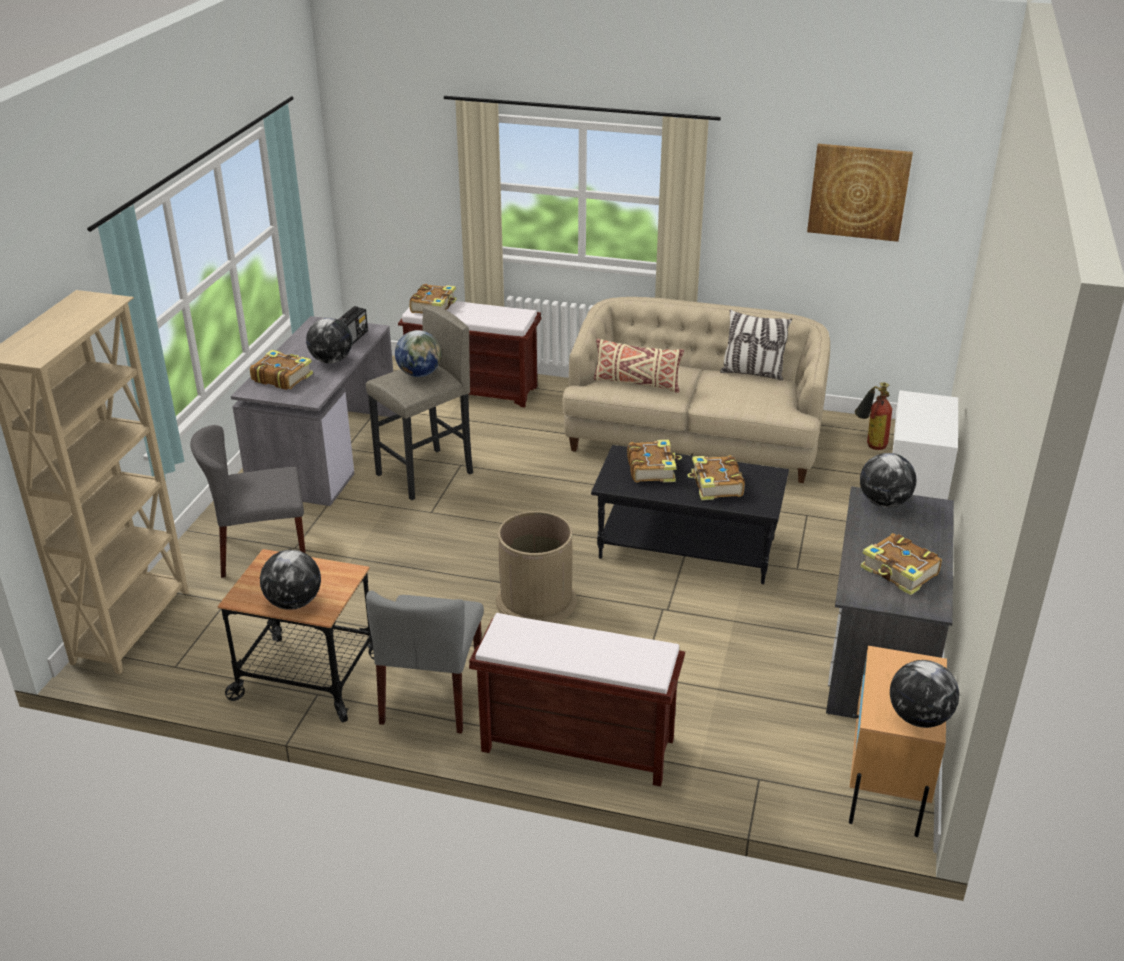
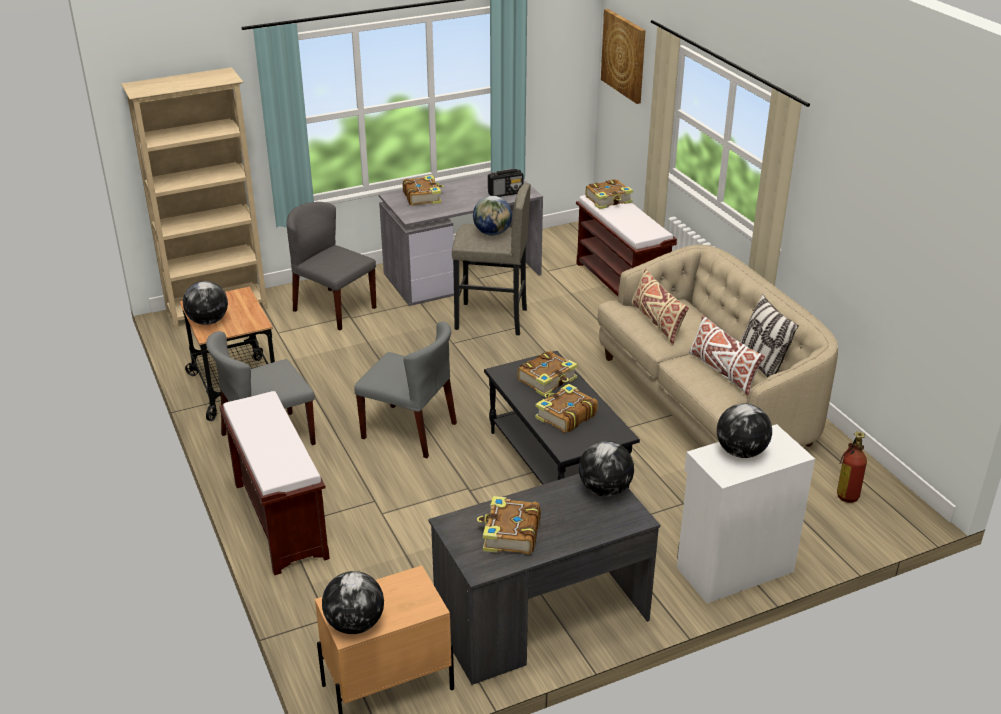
camera: 50 degrees right, 0 degrees up
(331, 360) = (467, 201): globe -> globe (740, 452)
(536, 601) = (410, 431): brown trash can -> grey chair
(745, 392) = (722, 372): none -> white pillow
(858, 192) = (909, 226): picture -> picture (624, 55)

